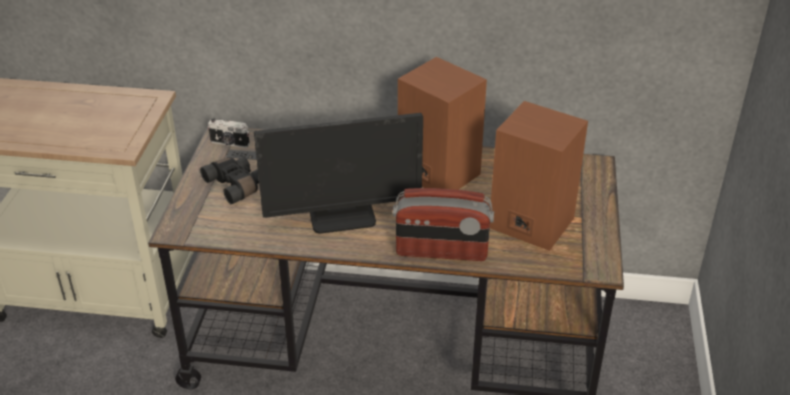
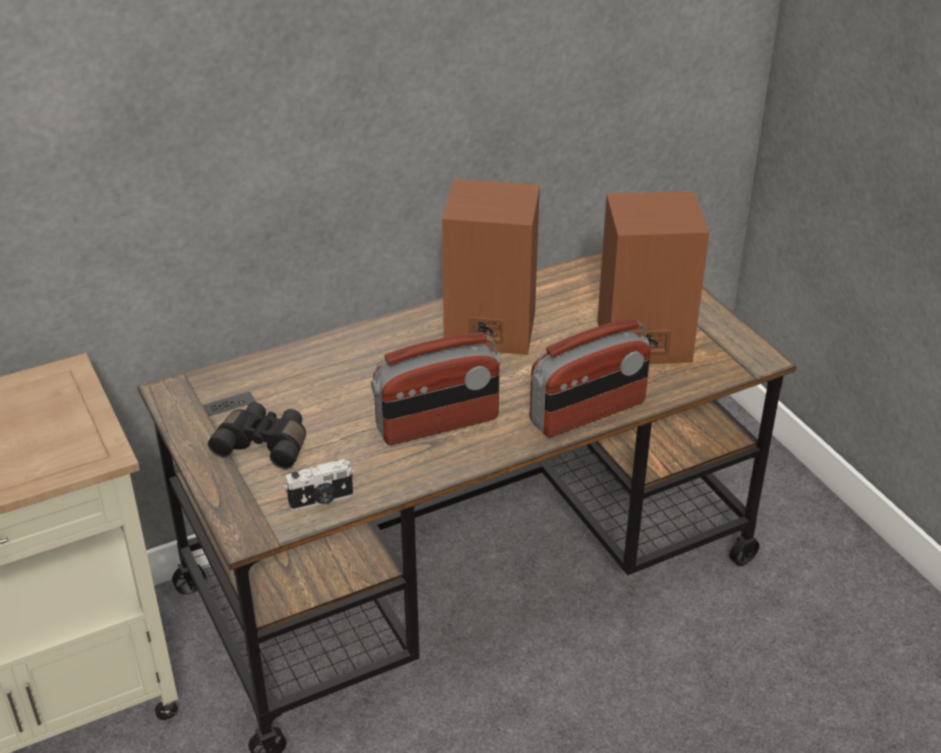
camera: 35 degrees left, 0 degrees up
(229, 143) = (196, 397): camera -> camera (321, 500)
(342, 217) = (438, 424): monitor -> radio

